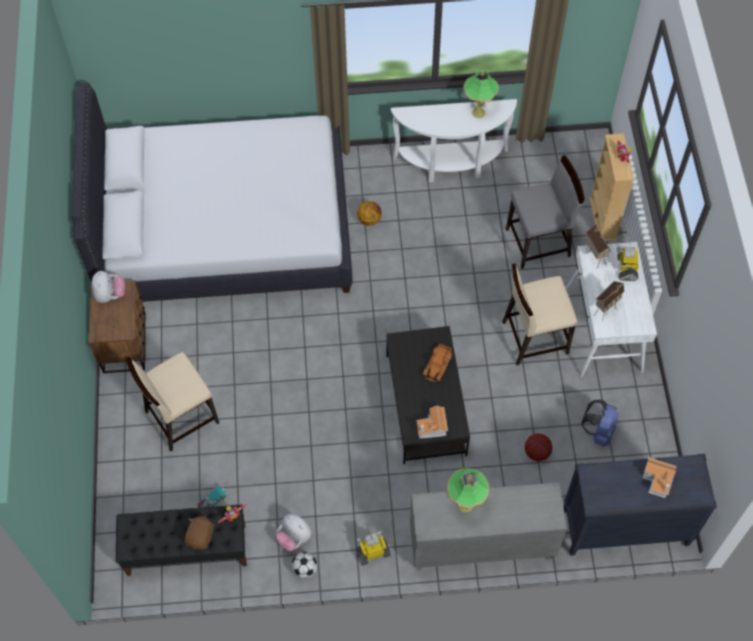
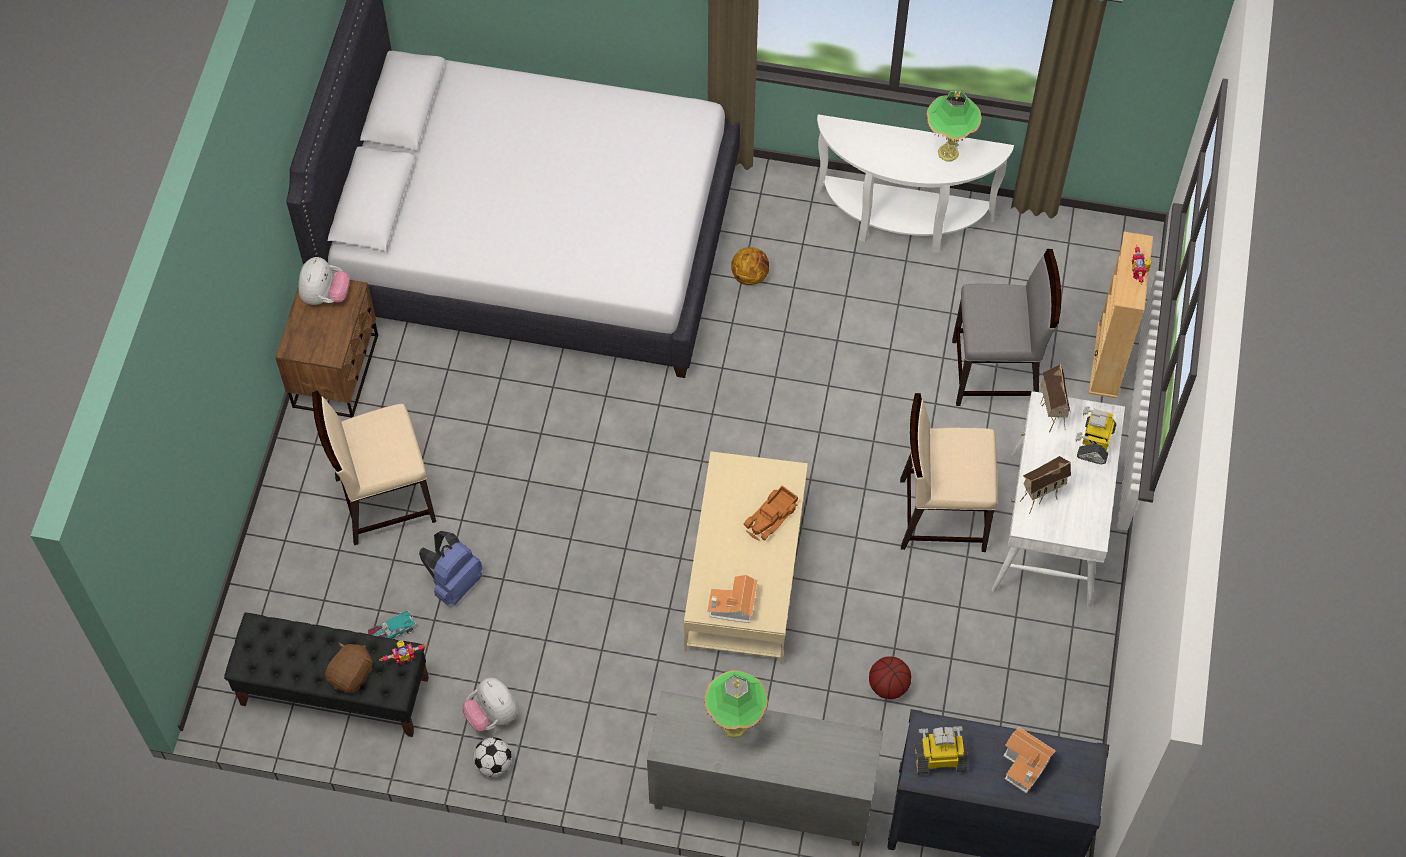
camera: 15 degrees right, 0 degrees up
(373, 552) = (599, 766): toy robot -> toy robot (940, 758)
(425, 404) = (745, 572): black coffee table -> beige coffee table
(598, 431) = (992, 679): blue backpack -> blue backpack (454, 582)

